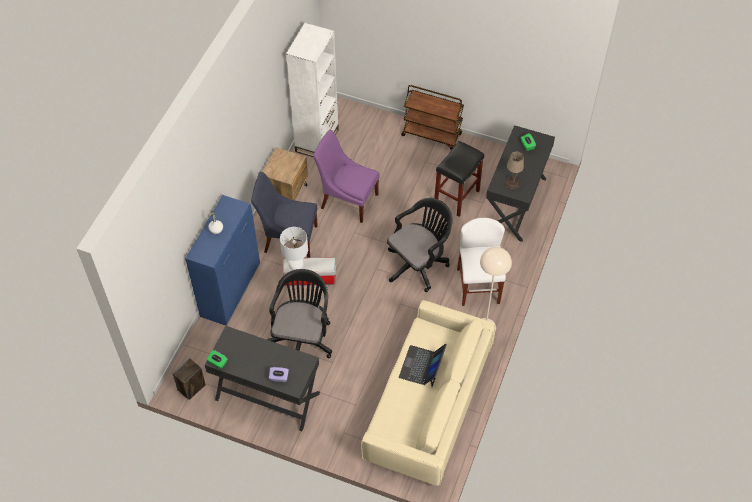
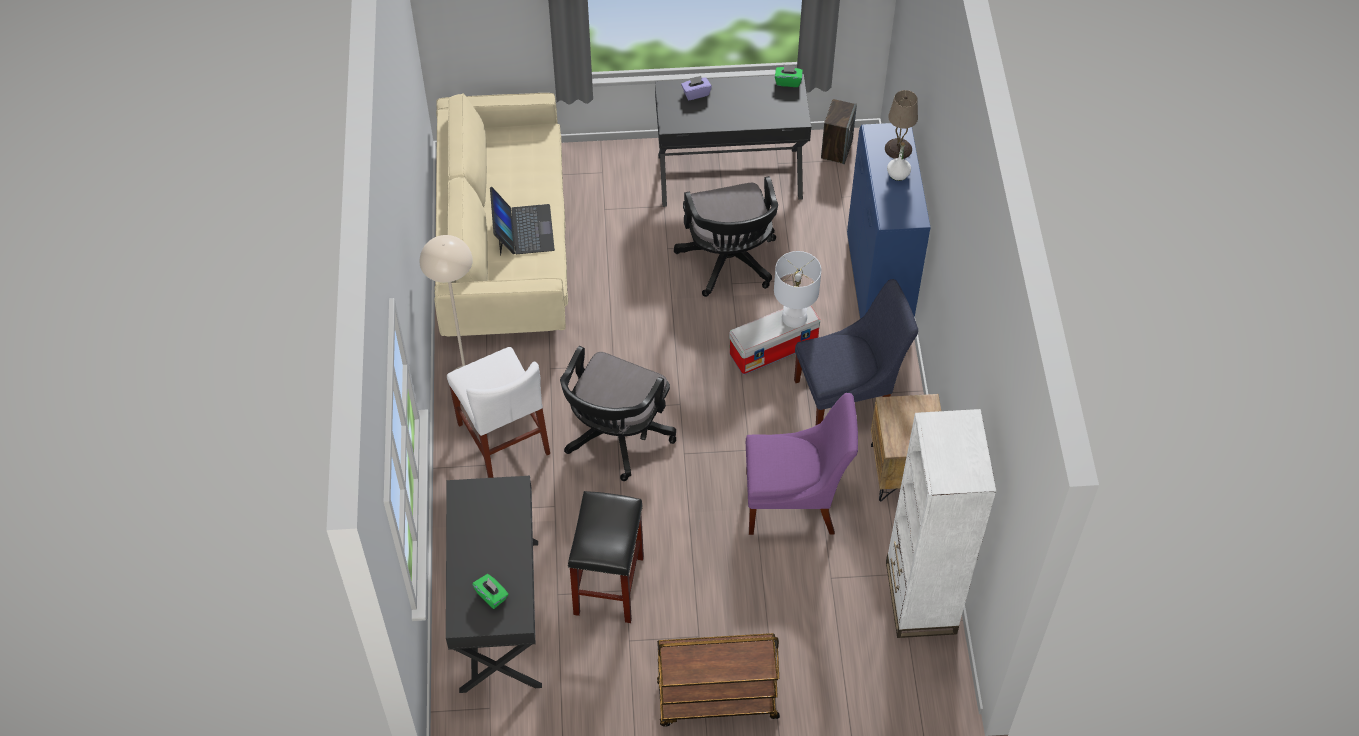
camera: 155 degrees right, 0 degrees up
(512, 183) = (490, 506): beige table lamp -> beige table lamp (898, 148)

